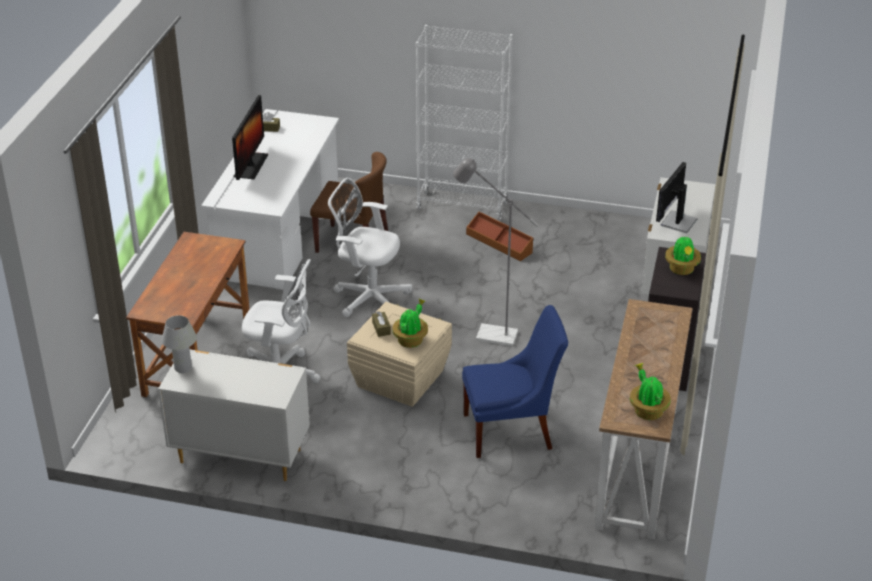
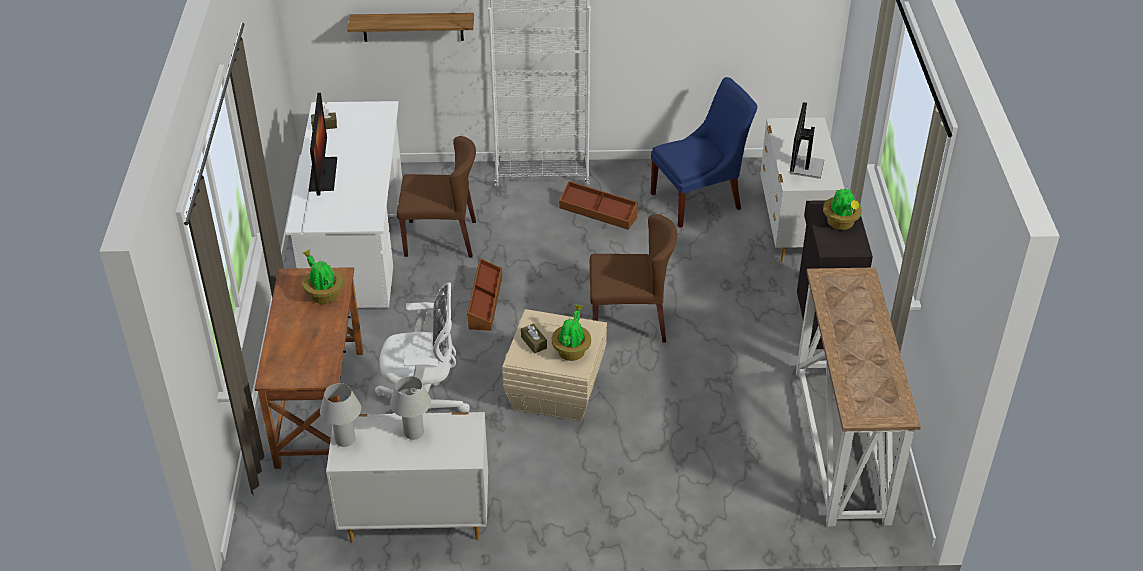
camera: 15 degrees left, 5 degrees up
(240, 372) = (413, 433): none -> white table lamp
(359, 54) = (413, 27): none -> shelf
(369, 298) = (484, 301): white office chair -> brown storage box
(489, 334) = (629, 321): grey floor lamp -> brown chair
(512, 431) = (697, 429): blue chair -> blue chair (699, 200)
(647, 411) = (883, 397): potted plant -> potted plant (323, 294)

